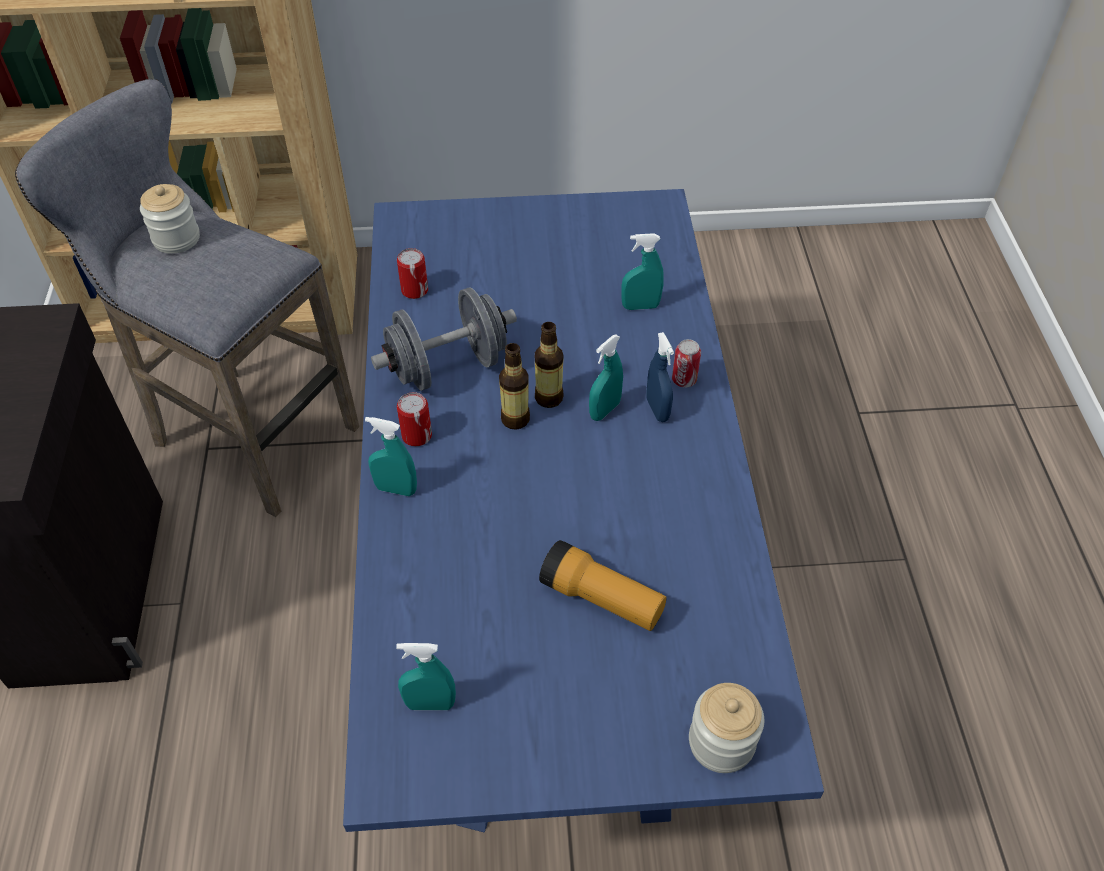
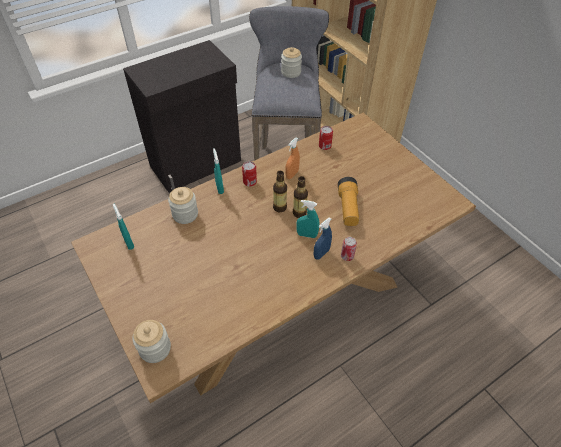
camera: 60 degrees right, 0 degrees up
(423, 573) = (185, 214): none -> jar
(448, 366) = (292, 174): grey dumbbell -> orange spray bottle
(555, 597) = (280, 301): blue dining table -> brown dining table
(602, 599) = (205, 276): flashlight -> flashlight (348, 208)
(640, 306) = (380, 221): turquoise spray bottle -> none

